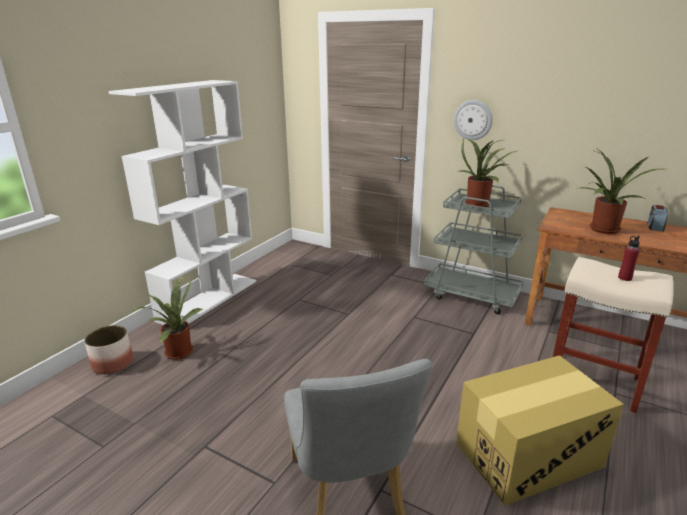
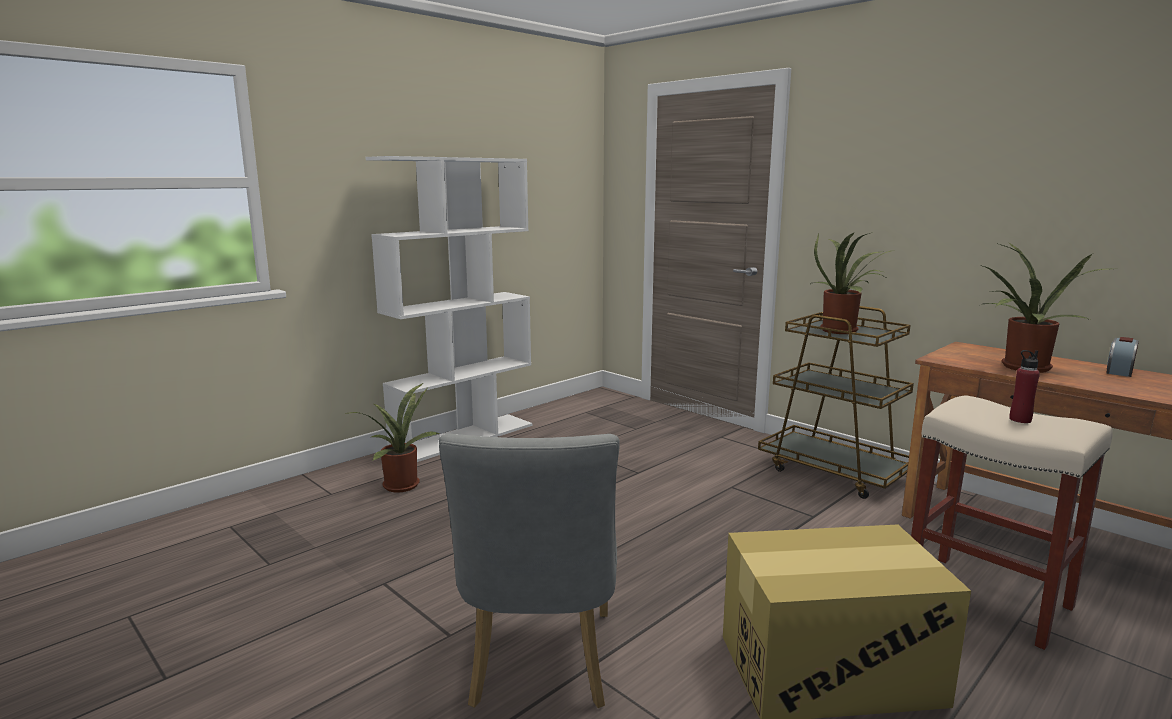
camera: 15 degrees right, 10 degrees down
(113, 364) = (320, 487): planter -> none
(472, 295) = (833, 472): grey cart -> brown cart
(473, 120) = (841, 214): wall clock -> none

